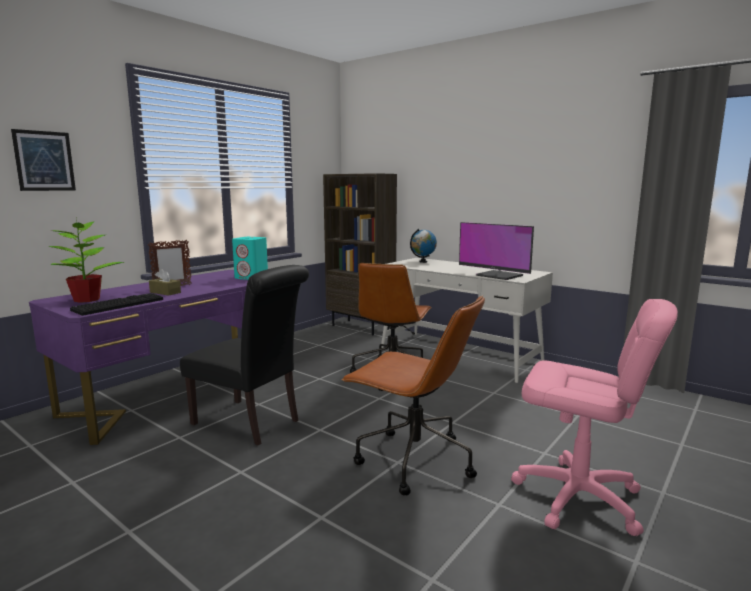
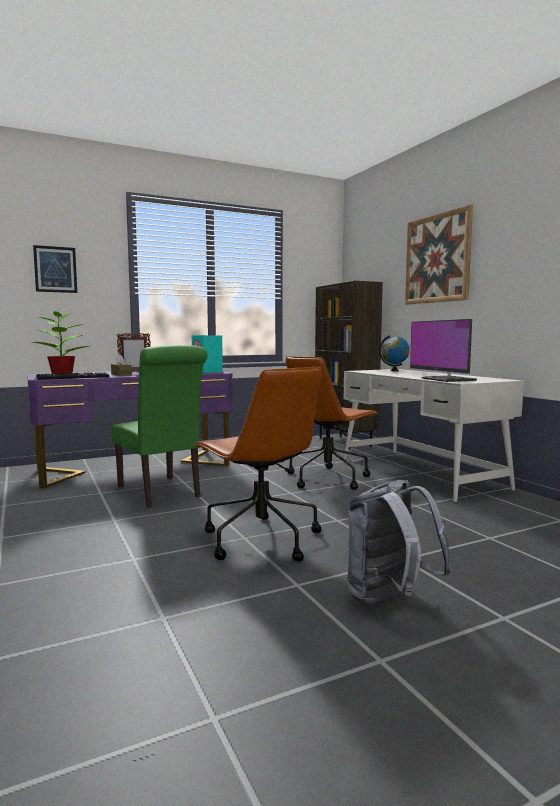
camera: 25 degrees right, 5 degrees down
(251, 423) = (161, 493): black chair -> green chair
(459, 157) = (437, 258): none -> picture
(578, 497) = (389, 599): pink office chair -> grey backpack

